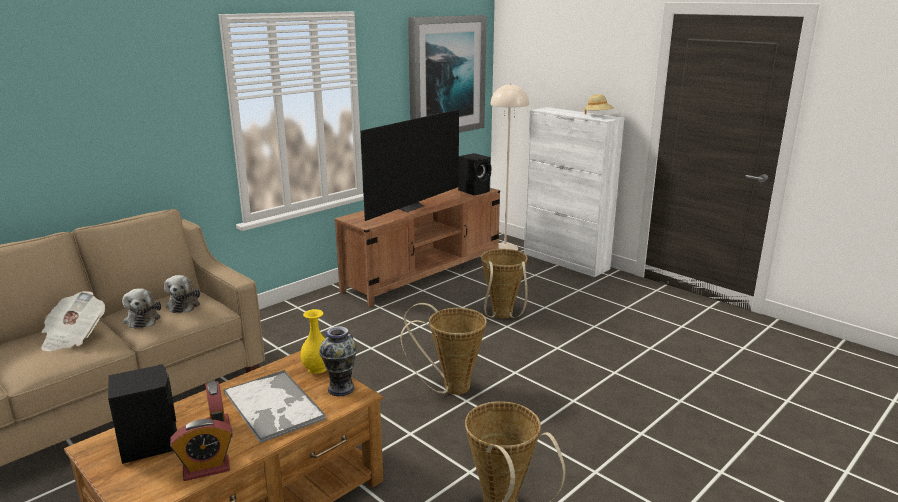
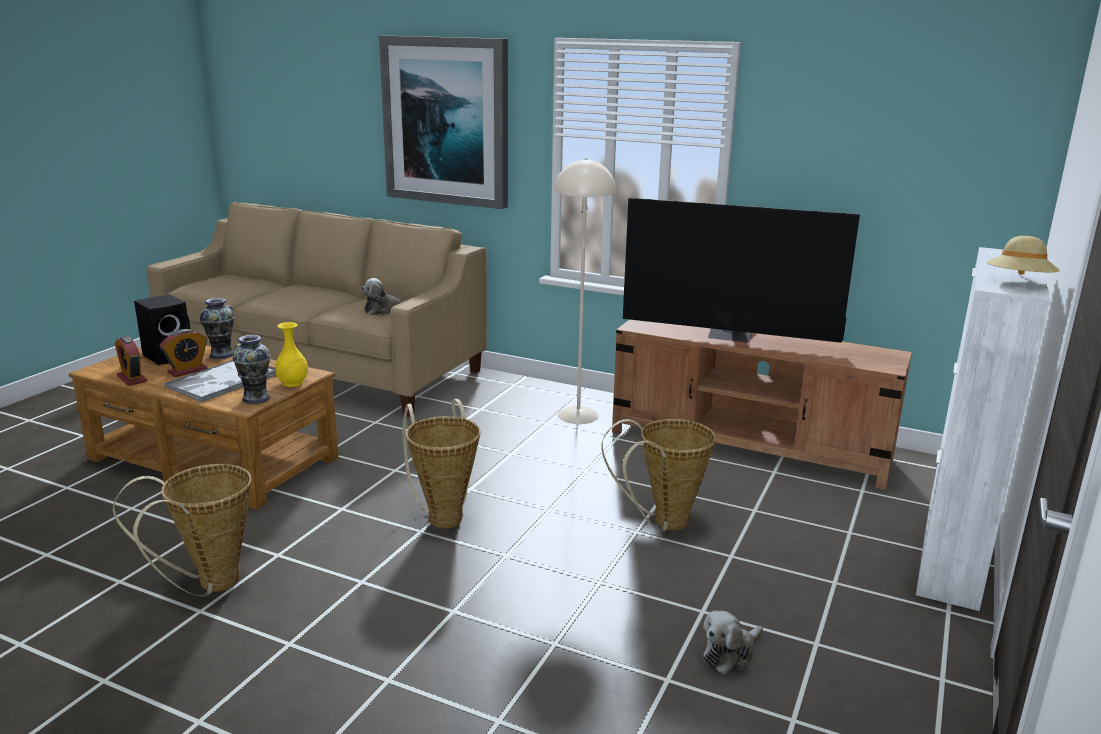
camera: 70 degrees right, 0 degrees up
(73, 337) = (309, 295): newspaper -> none
(143, 319) = (351, 306): plush toy -> plush toy (730, 654)
(188, 406) = (222, 355): none -> vase
(446, 76) = (920, 162): picture -> picture (446, 121)
(474, 191) = (868, 360): black speaker -> none
(505, 248) = (930, 491): beige floor lamp -> beige floor lamp (578, 415)

